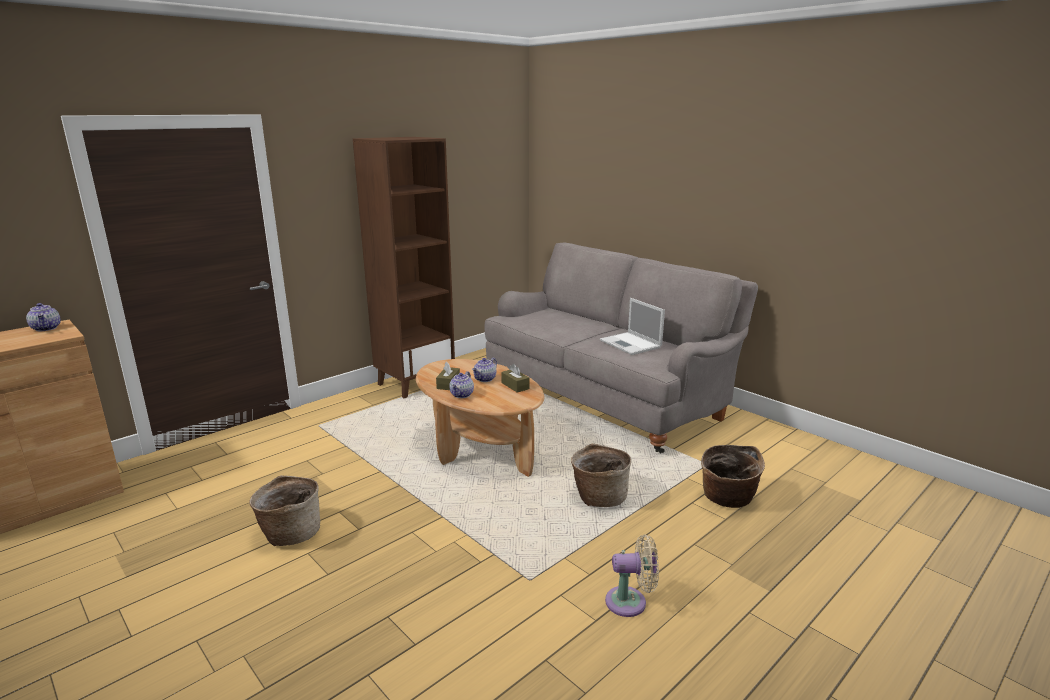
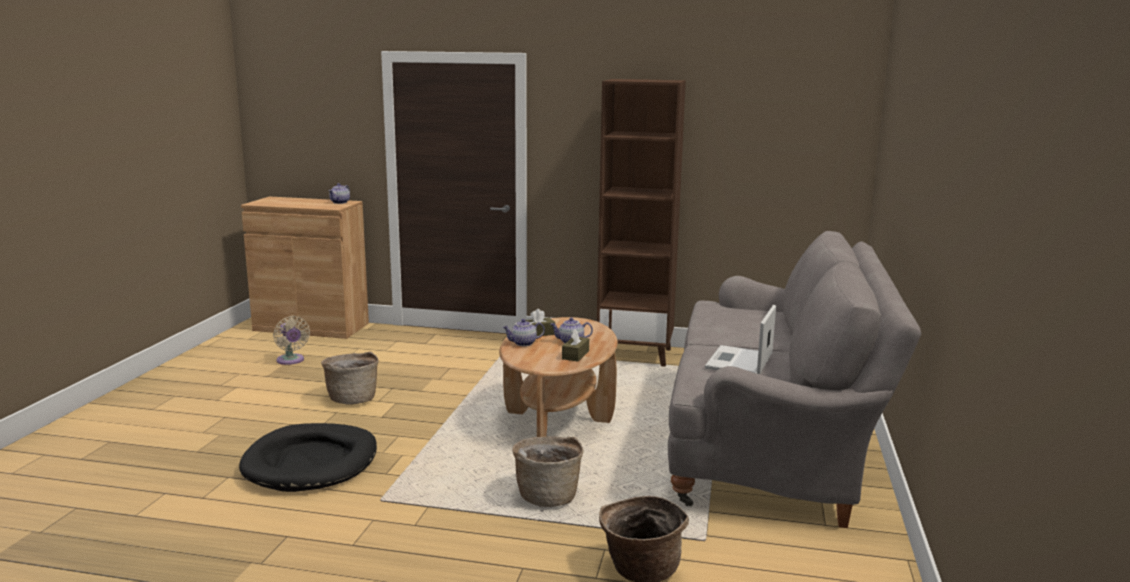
camera: 55 degrees right, 5 degrees down
(405, 601) = (311, 462): none -> black dog bed
(630, 602) = (392, 555): beige fan -> beige fan (291, 361)

